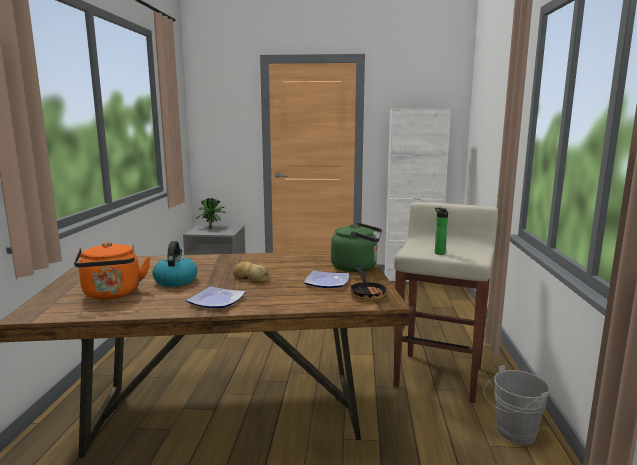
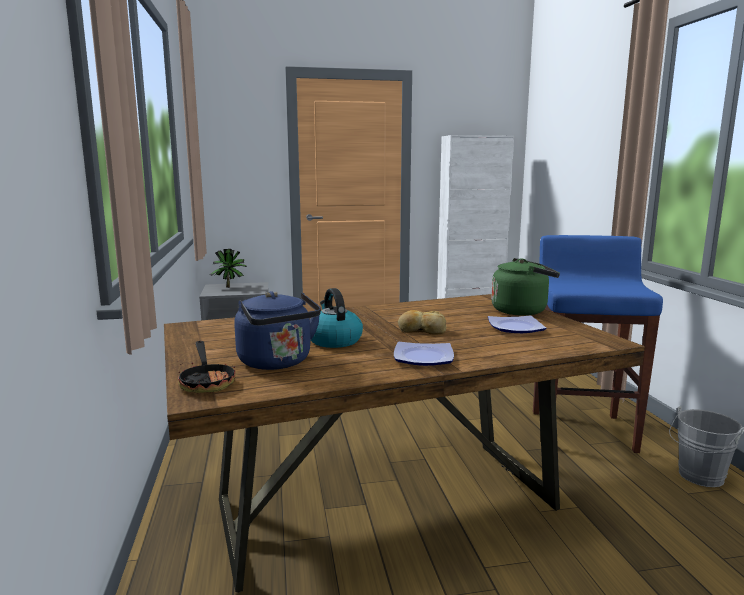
camera: 15 degrees left, 0 degrees up
(112, 294) = (277, 363): orange kettle -> blue kettle
(367, 293) = (576, 335): frying pan -> frying pan (207, 381)
(439, 253) = (597, 289): bottle -> none
(439, 376) = (582, 430): beige stool -> blue stool

